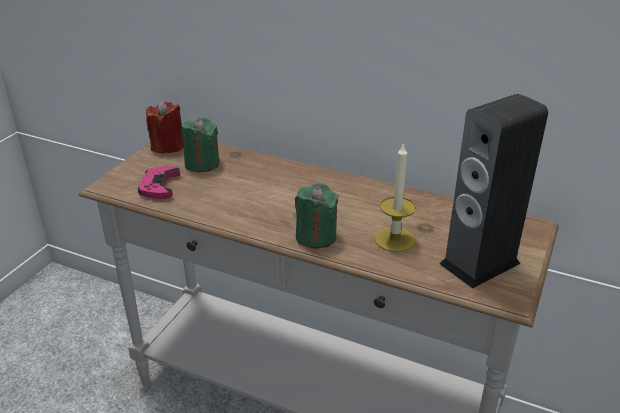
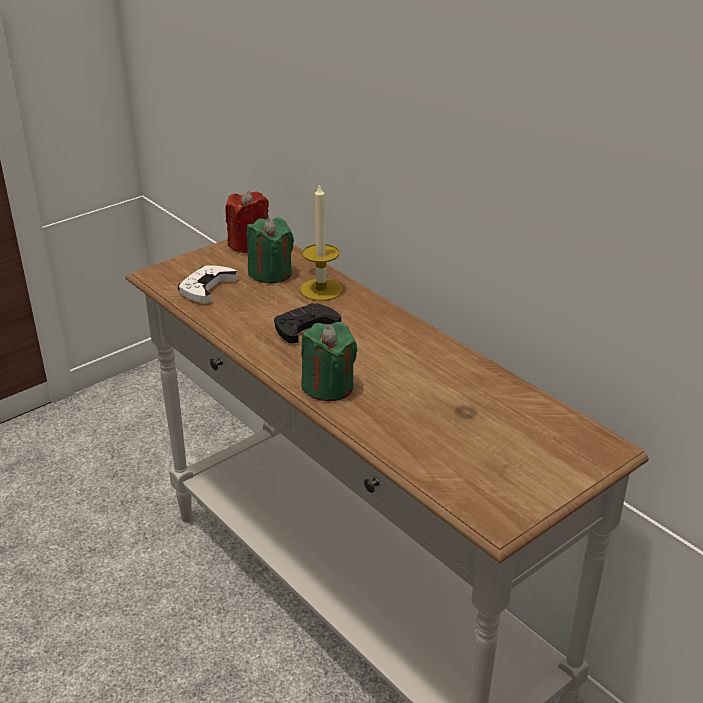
camera: 25 degrees right, 0 degrees up
(159, 186) = (207, 288): pink game controller -> white game controller
(262, 197) = (305, 327): none -> black game controller
(394, 239) = (416, 415): candle -> candle (321, 290)
(479, 263) = (494, 471): speaker -> none

